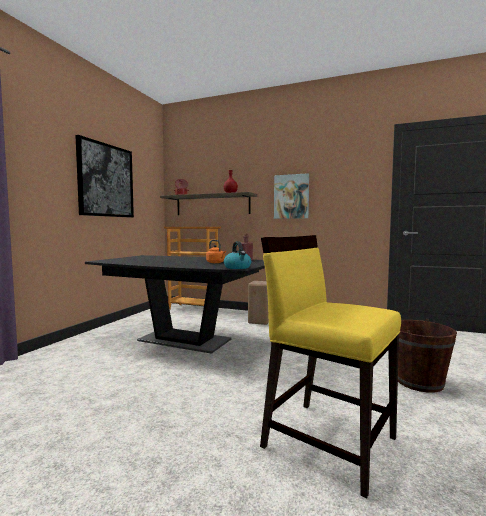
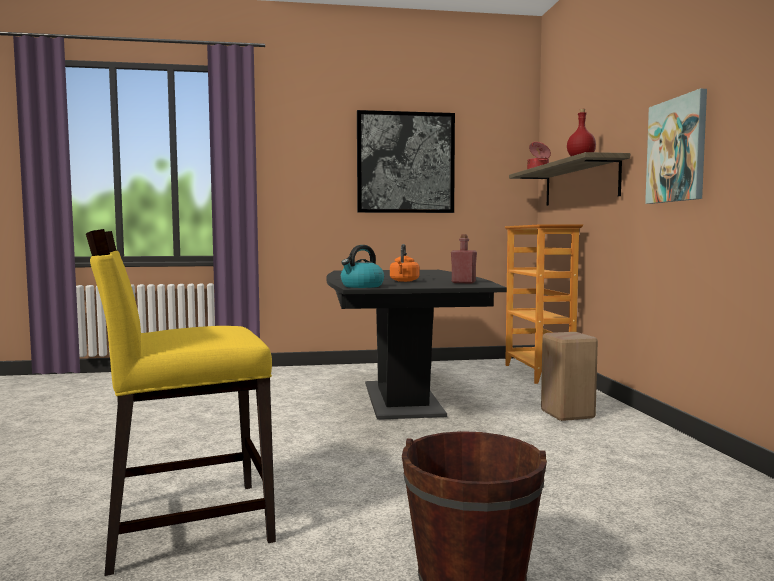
camera: 60 degrees right, 0 degrees up
(328, 440) = (186, 523): yellow chair -> yellow chair turned 120 degrees counterclockwise

